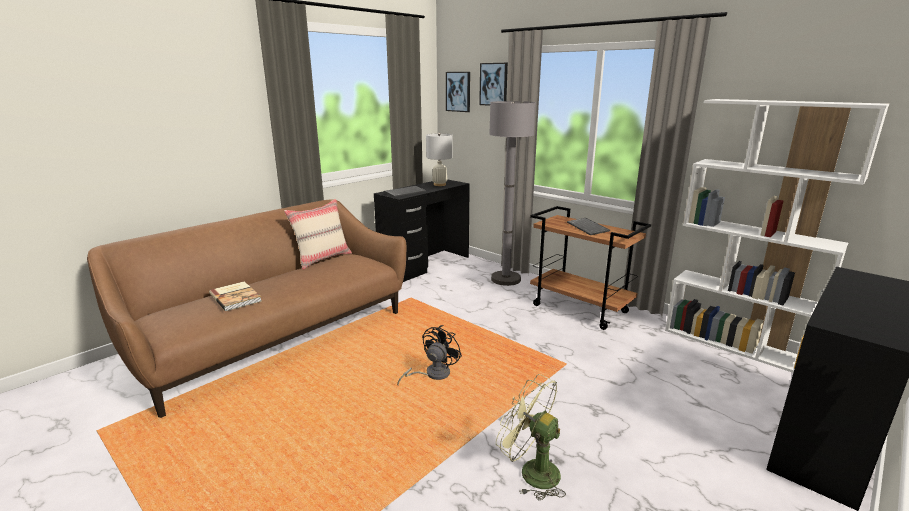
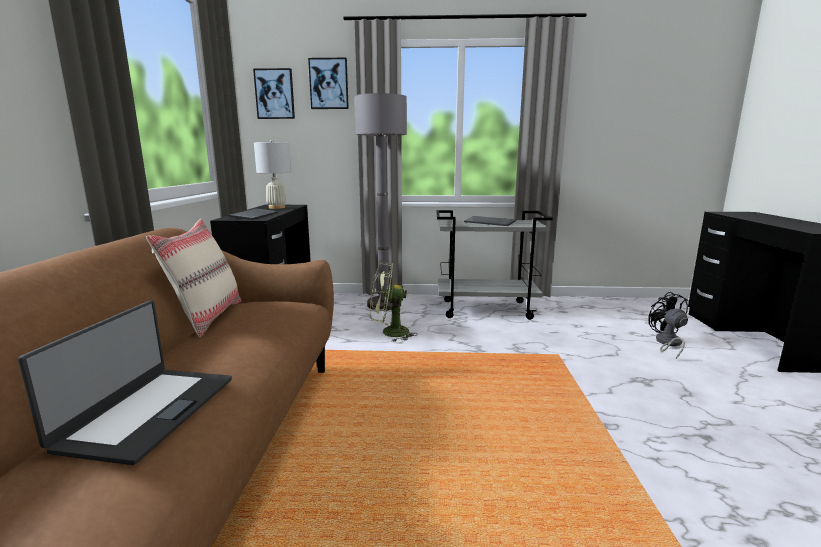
camera: 40 degrees left, 5 degrees down
(236, 297) = (148, 412): book -> laptop
(432, 374) = (476, 417): black fan -> black fan (667, 343)
(531, 471) = (714, 460): green fan -> green fan (389, 333)
(581, 309) = (487, 309): brown cart -> grey cart
(736, 345) = (615, 302): white bookcase -> none

